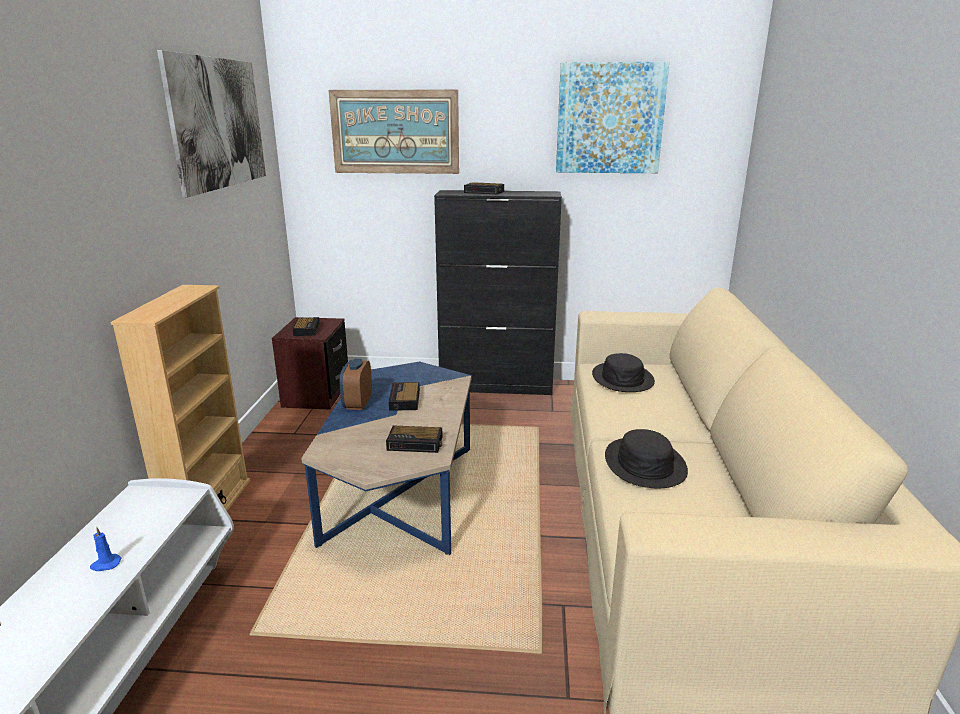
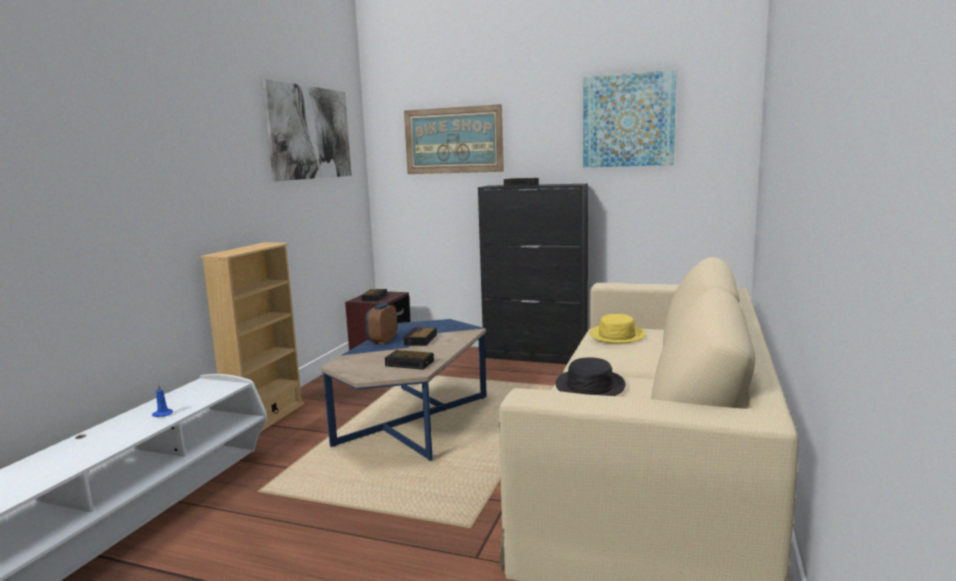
camera: 15 degrees right, 10 degrees down
(623, 378) = (617, 335): black hat -> yellow hat

